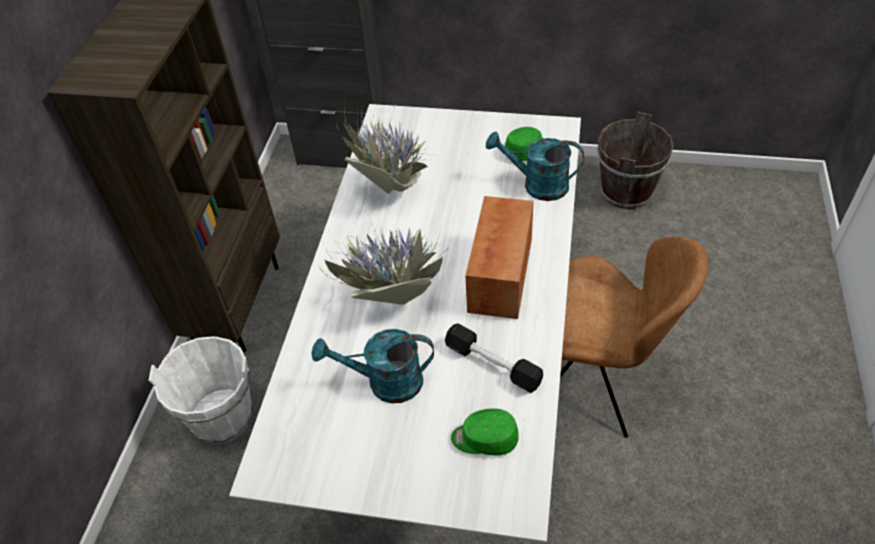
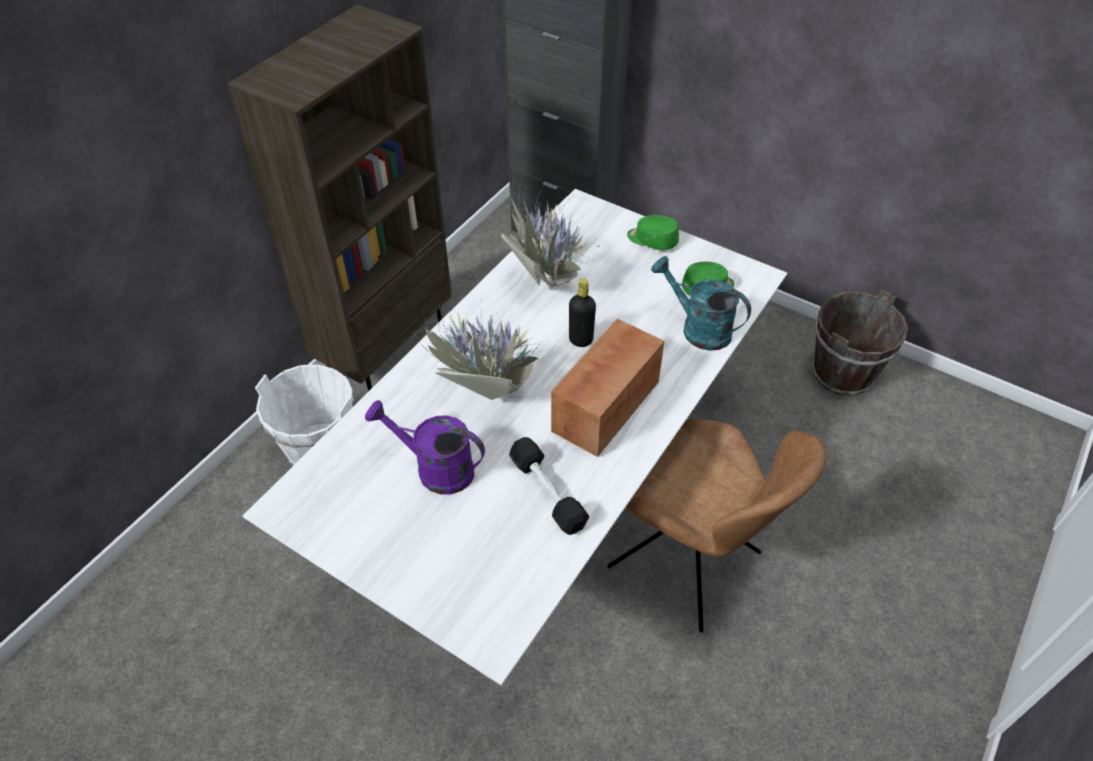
camera: 20 degrees right, 0 degrees up
(385, 382) = (435, 468): turquoise watering can -> purple watering can
(447, 228) = (580, 340): none -> black bottle
(484, 439) = (498, 561): green cap -> green cap (652, 240)

